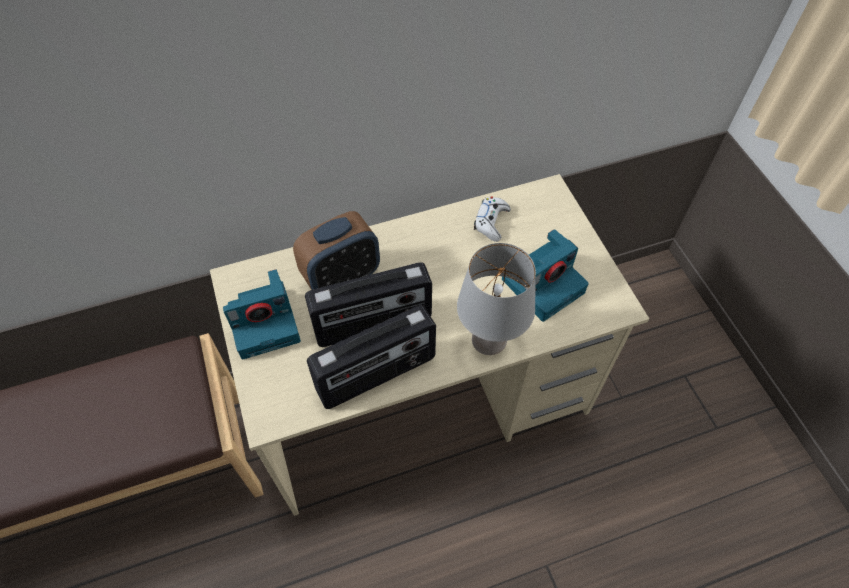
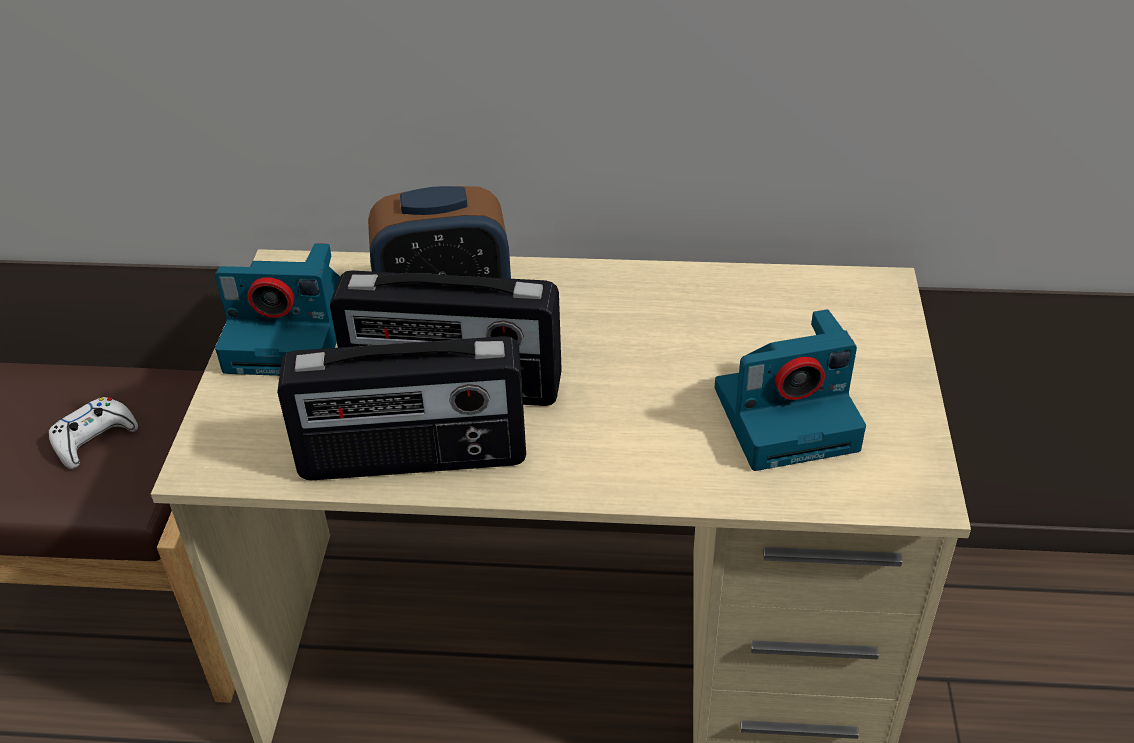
camera: 25 degrees right, 15 degrees down
(489, 341) = (636, 471): grey table lamp -> none
(491, 222) = (745, 303): white game controller -> white game controller (94, 439)

